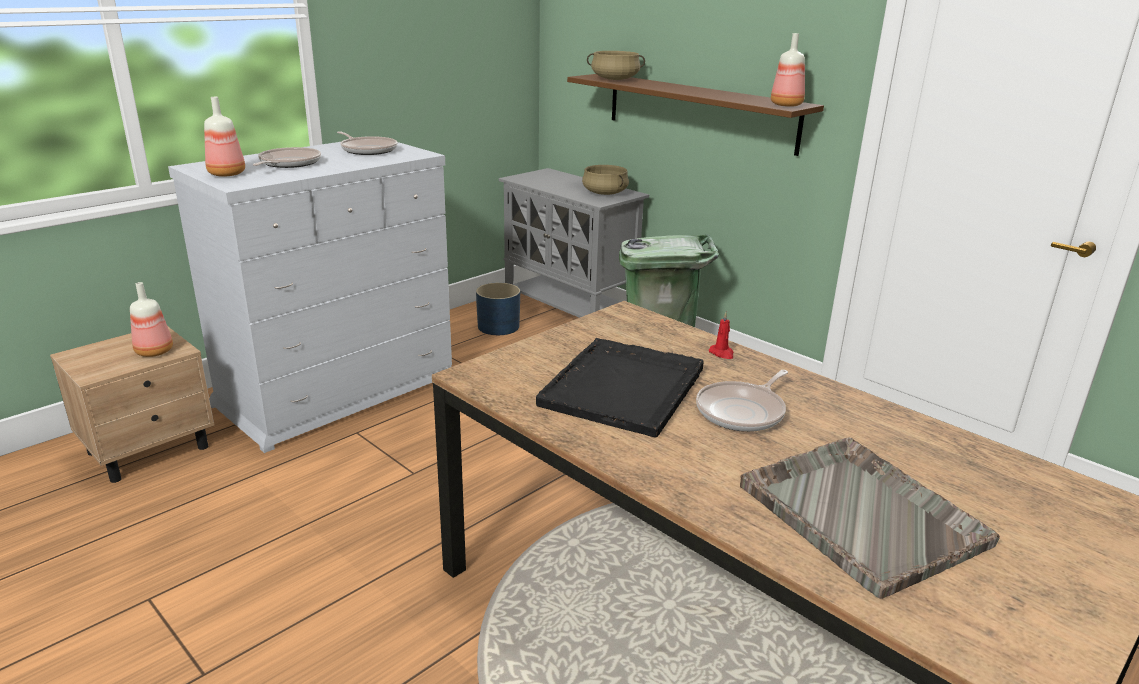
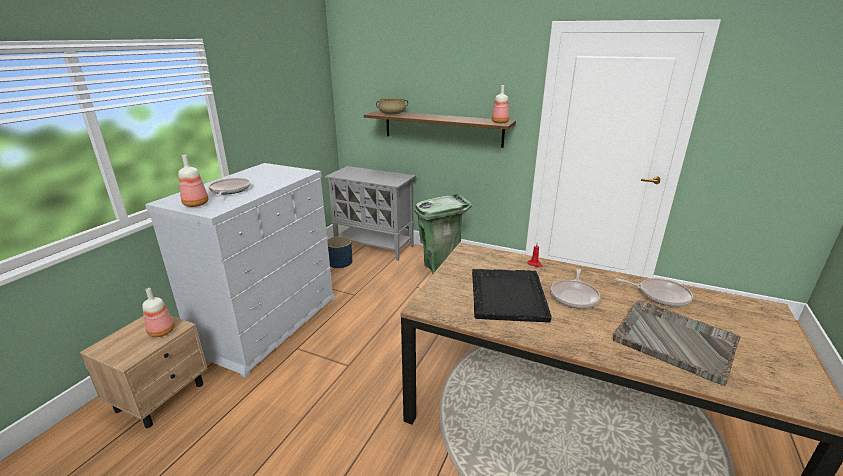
camera: 20 degrees left, 0 degrees up
(368, 150) = (270, 173): frying pan -> frying pan (660, 295)
(605, 193) = (392, 177): beige cooking pot -> none

